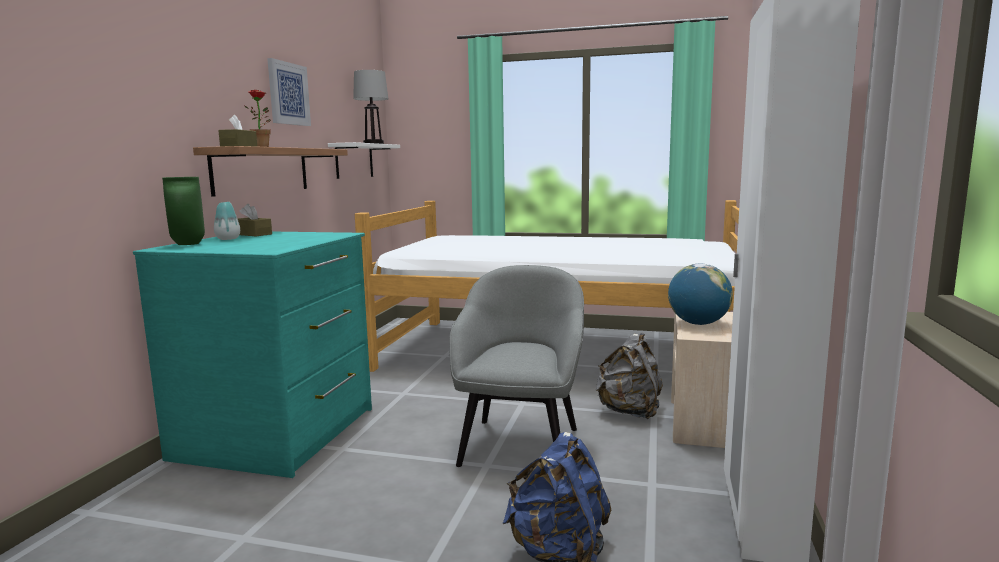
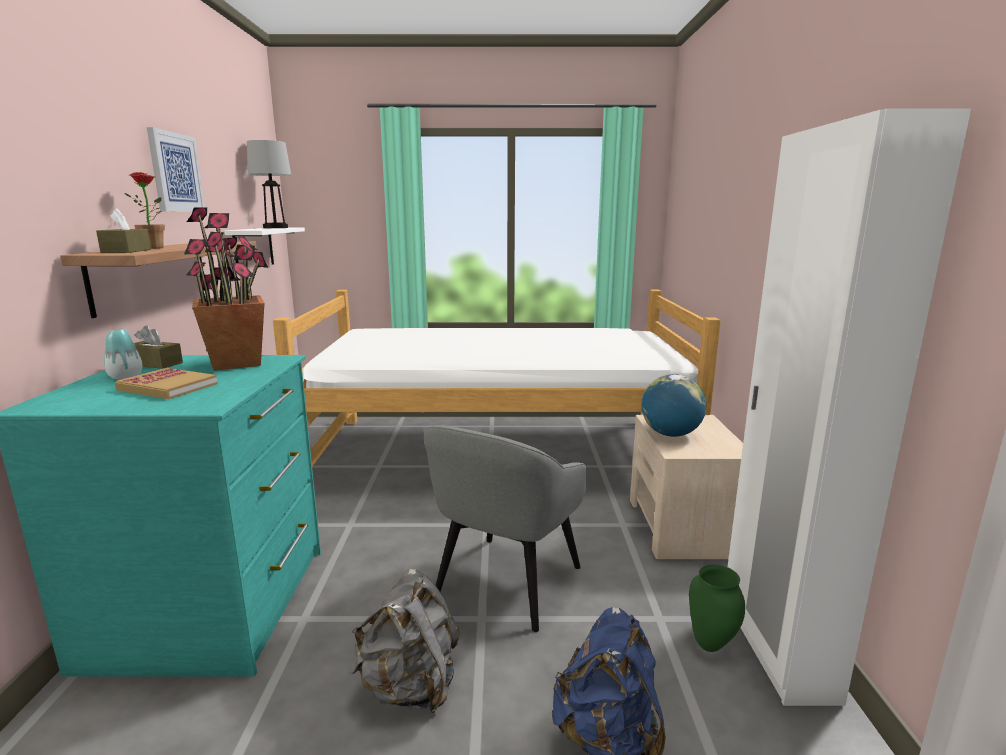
camera: 15 degrees left, 5 degrees up
(189, 244) = (74, 393): green vase -> green vase (711, 644)
(251, 243) = (167, 387): none -> book
(310, 235) = (237, 363): none -> potted plant
(520, 444) = (507, 582): grey armchair -> grey armchair turned 150 degrees counterclockwise
(630, 411) = (598, 522): grey backpack -> grey backpack (410, 686)

